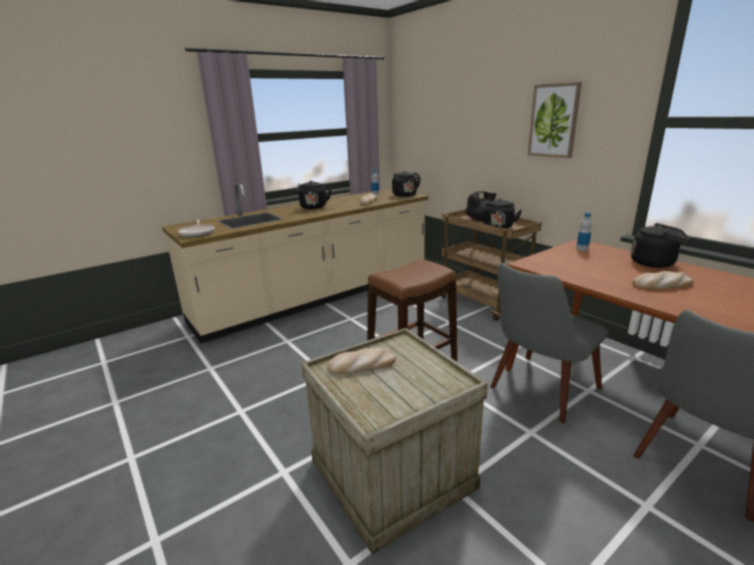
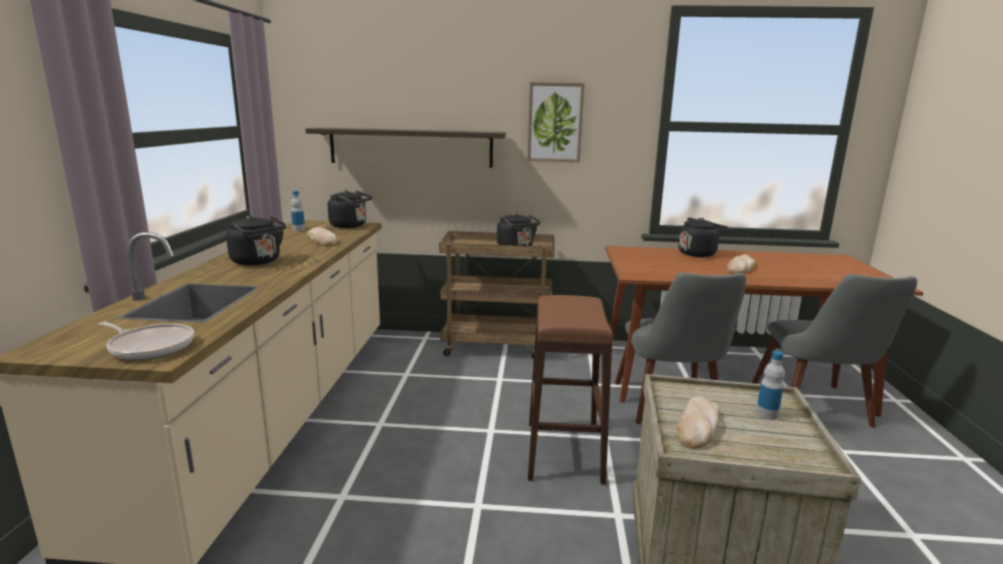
camera: 50 degrees left, 5 degrees down
(455, 141) = (411, 147): none -> shelf
(480, 219) = (477, 243): black teapot -> none
(582, 249) = (632, 253): bottle -> bottle (766, 414)

